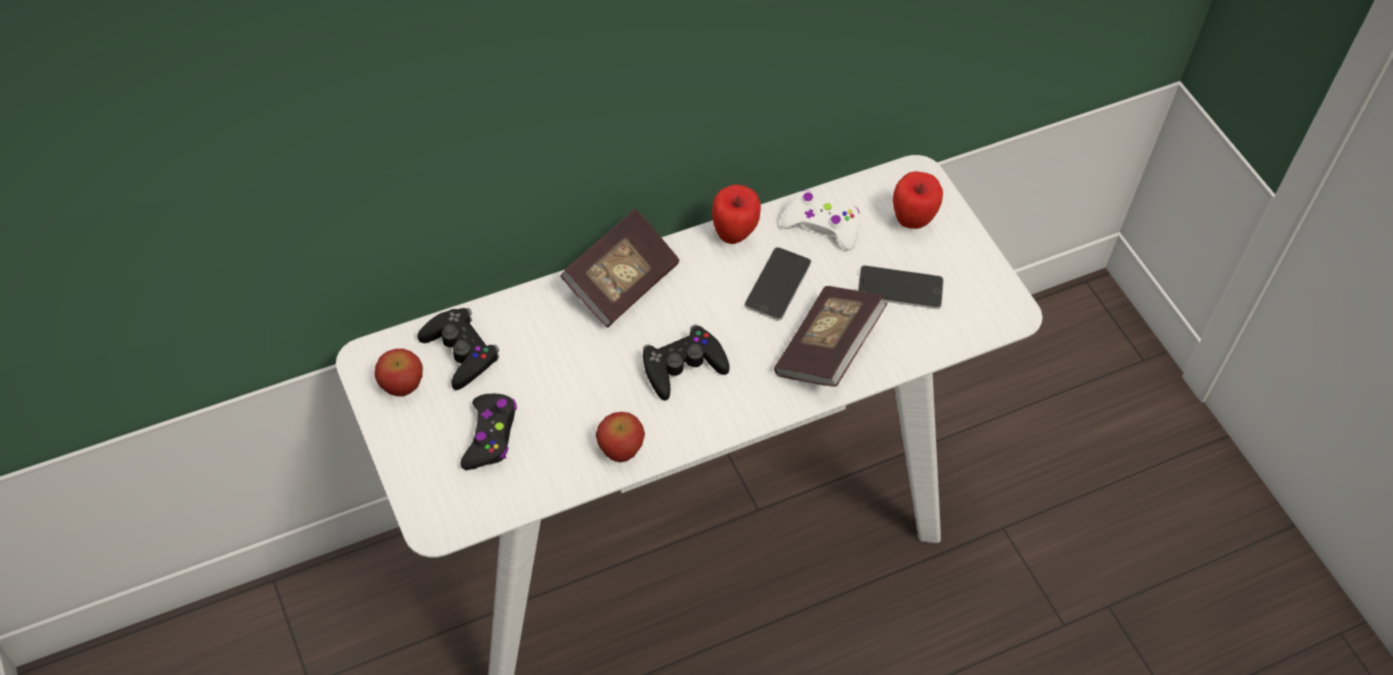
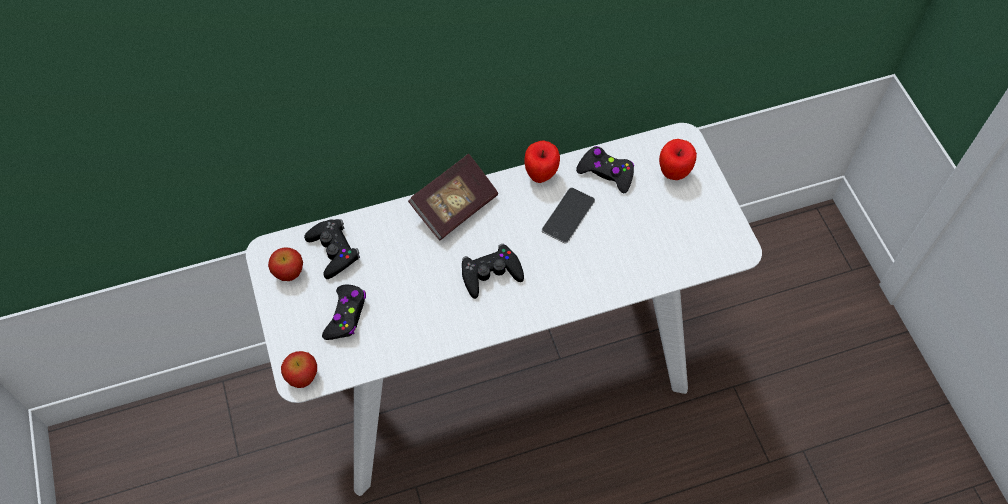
camera: 10 degrees right, 5 degrees up
(620, 449) = (437, 332): apple -> apple (302, 376)
(821, 226) = (606, 173): white game controller -> black game controller
(827, 350) = (598, 269): book -> none
(900, 287) = (658, 224): phone -> none

